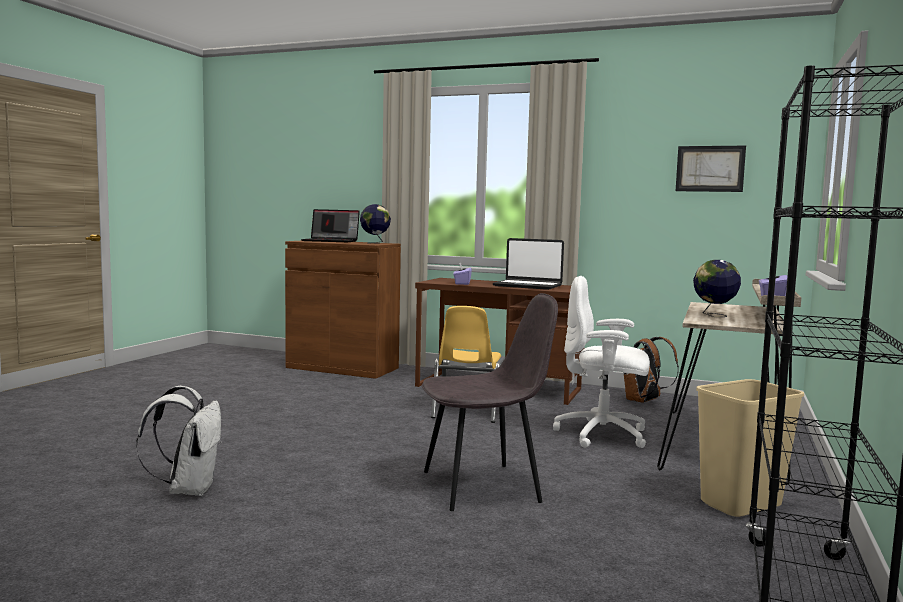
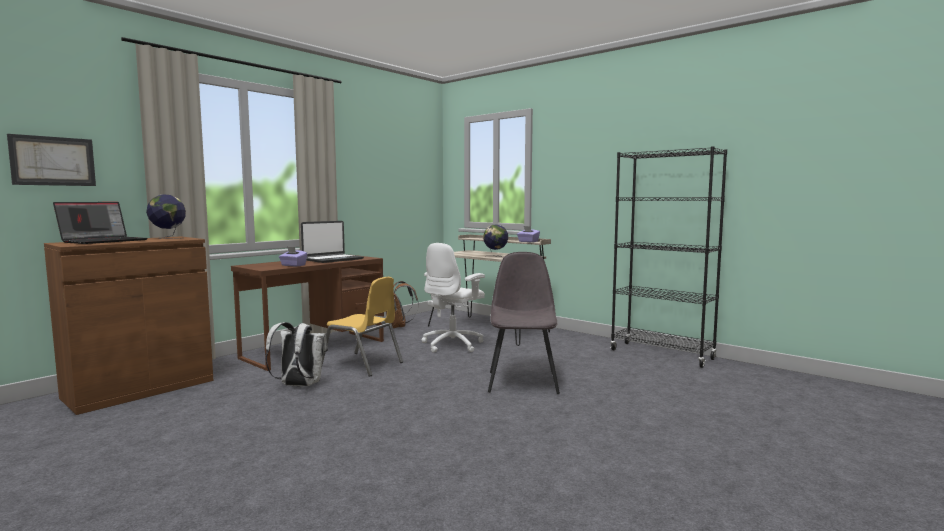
camera: 70 degrees left, 0 degrees up
(189, 489) = (476, 474): white backpack -> white backpack (298, 385)
(710, 168) = (398, 168): picture -> picture (53, 161)
(741, 505) = (570, 343): beige trash can -> none

